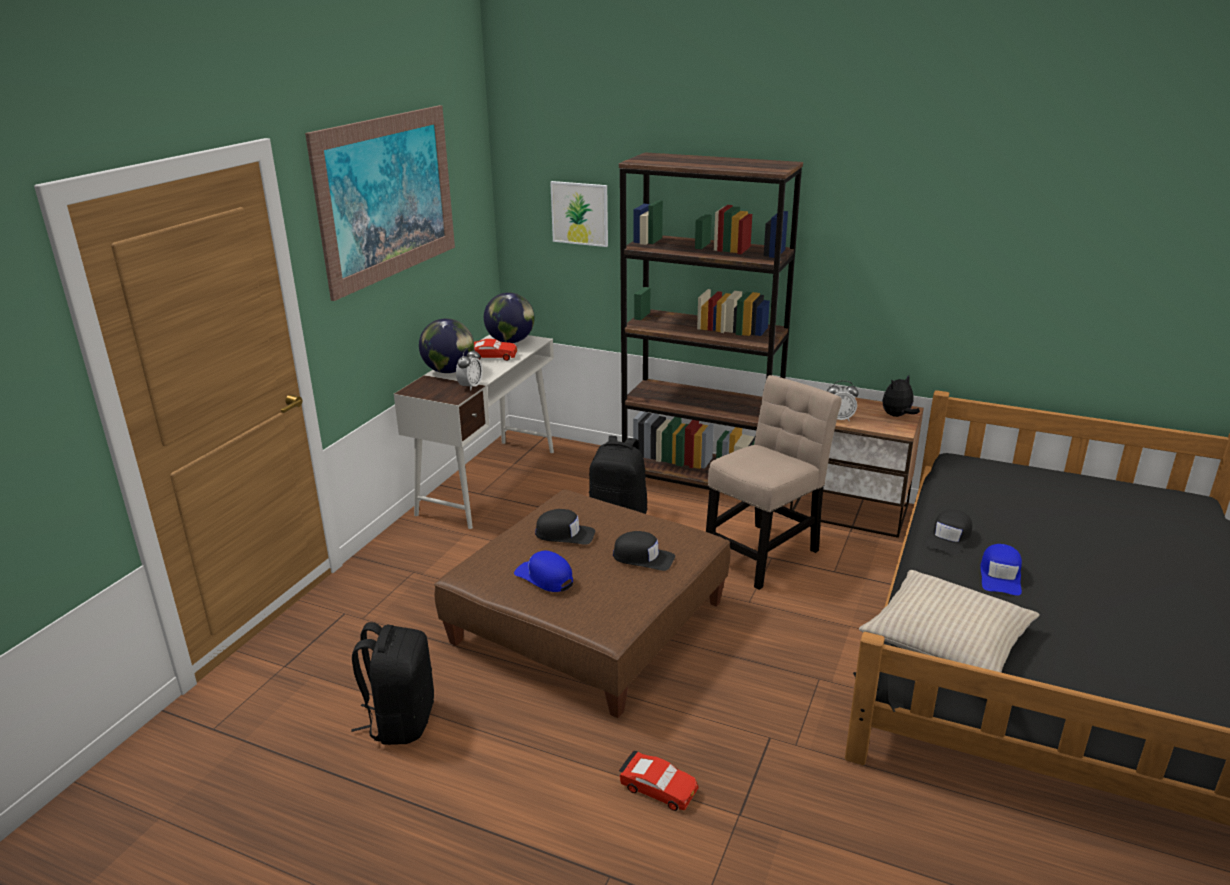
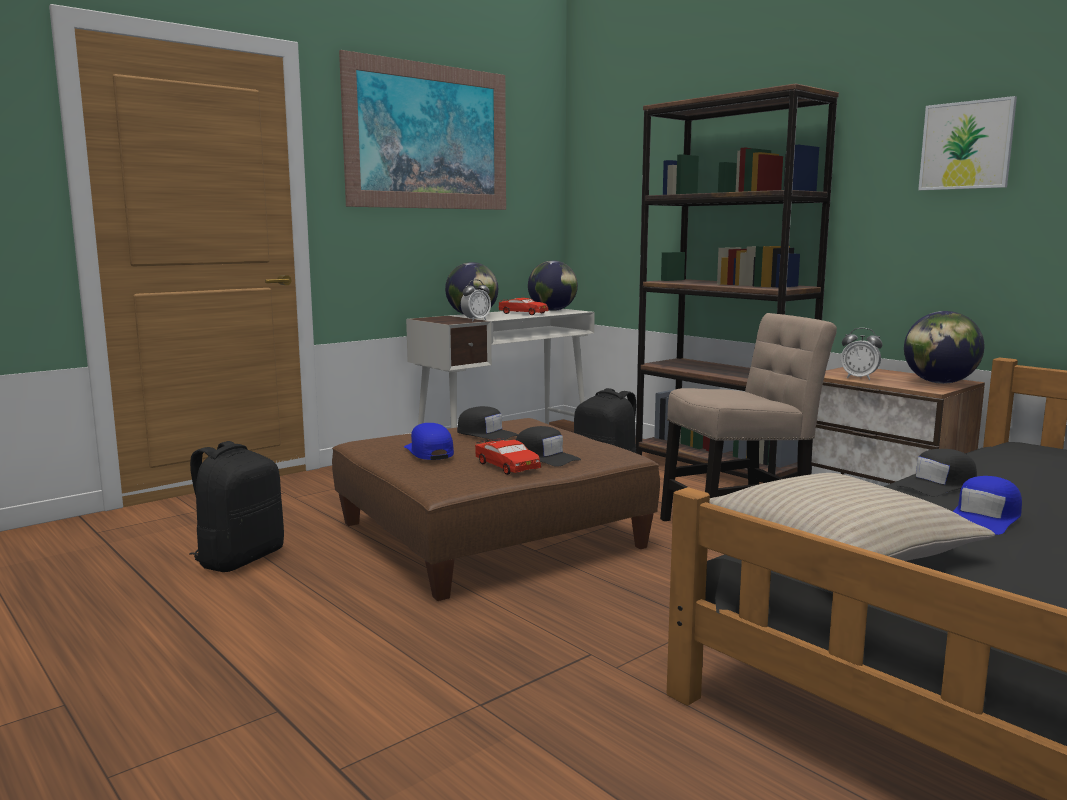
camera: 25 degrees right, 15 degrees down
(580, 213) = (632, 186): picture -> picture (966, 145)
(658, 788) = (415, 660): red toy car -> red toy car (507, 466)
(897, 416) = (939, 383): plush toy -> globe

